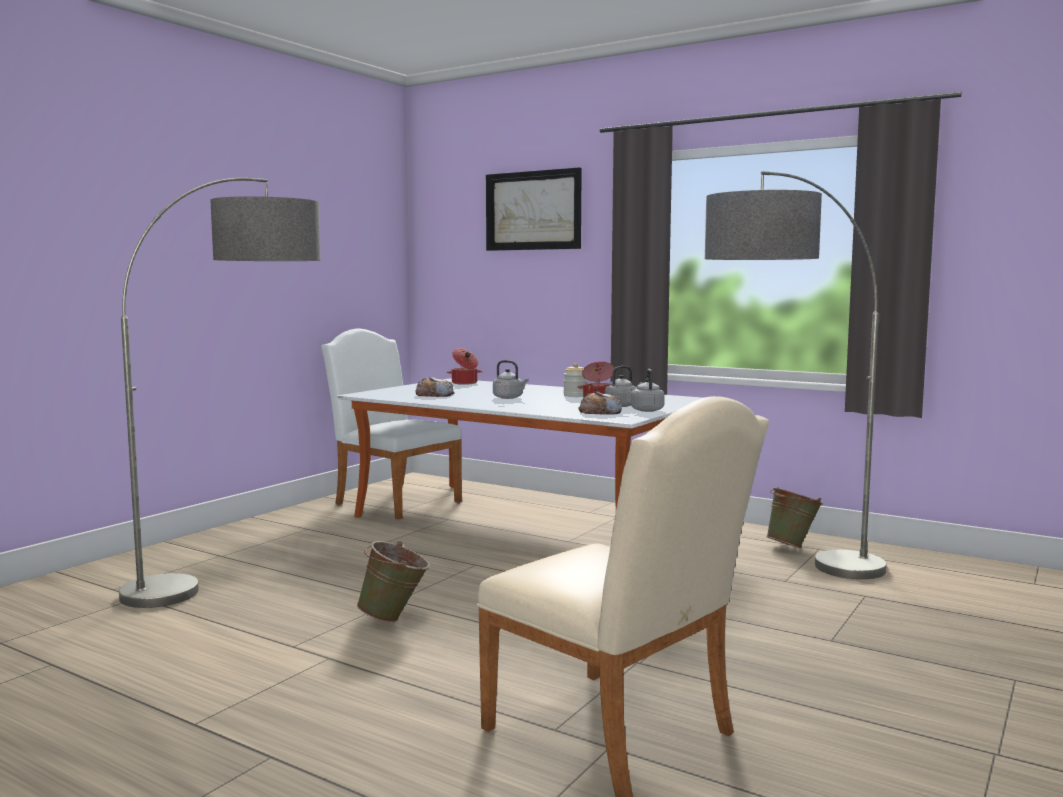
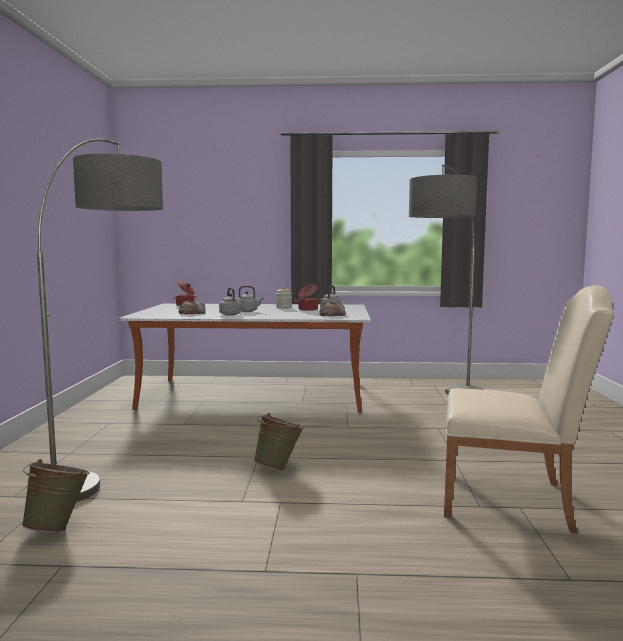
camera: 30 degrees left, 0 degrees up
(393, 501) = (143, 395): white chair -> none
(533, 210) = (224, 185): picture -> none
(647, 410) = (353, 312): grey kettle -> grey kettle (230, 314)
(792, 546) = (421, 387): green bucket -> green bucket (58, 527)

